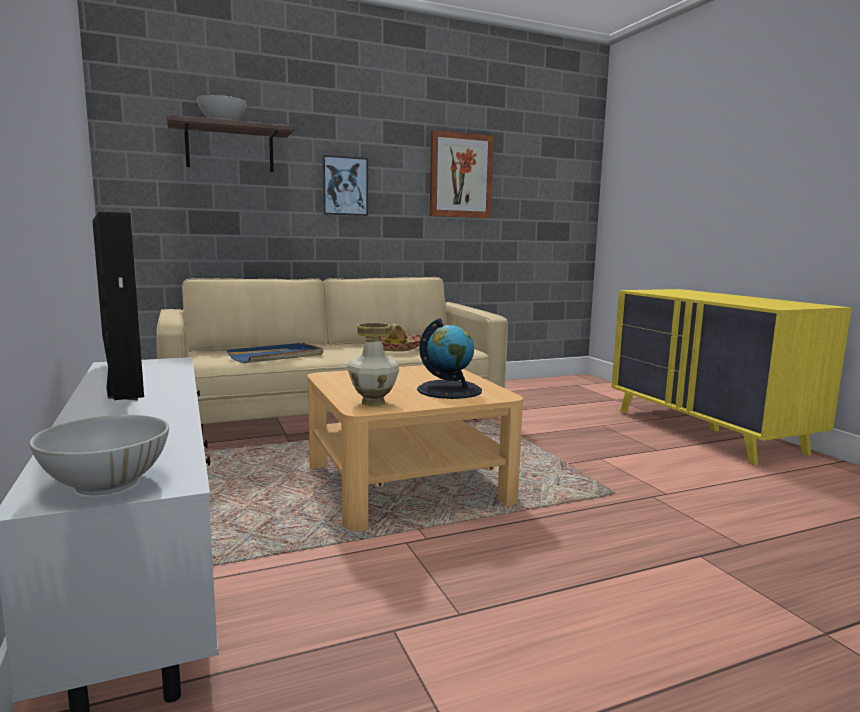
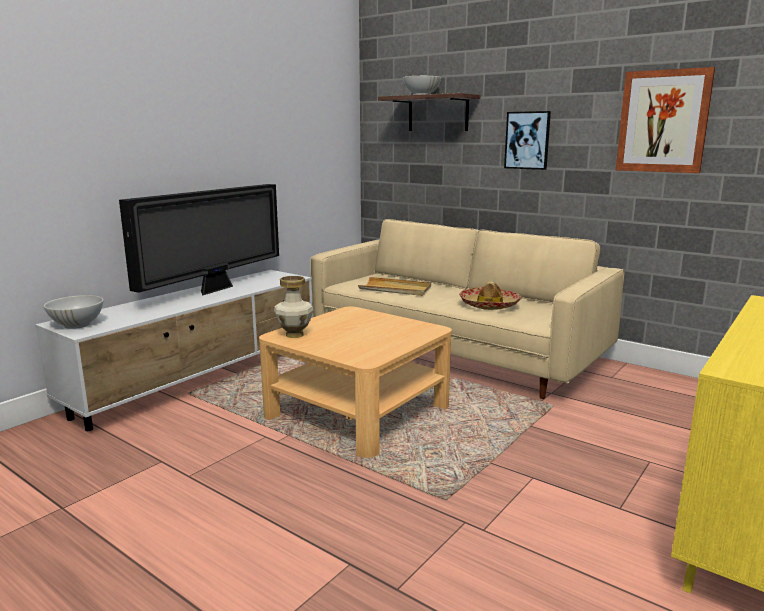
camera: 60 degrees right, 5 degrees up
(277, 356) = (395, 289): blue tray -> beige tray
(449, 390) = (359, 345): globe -> none

